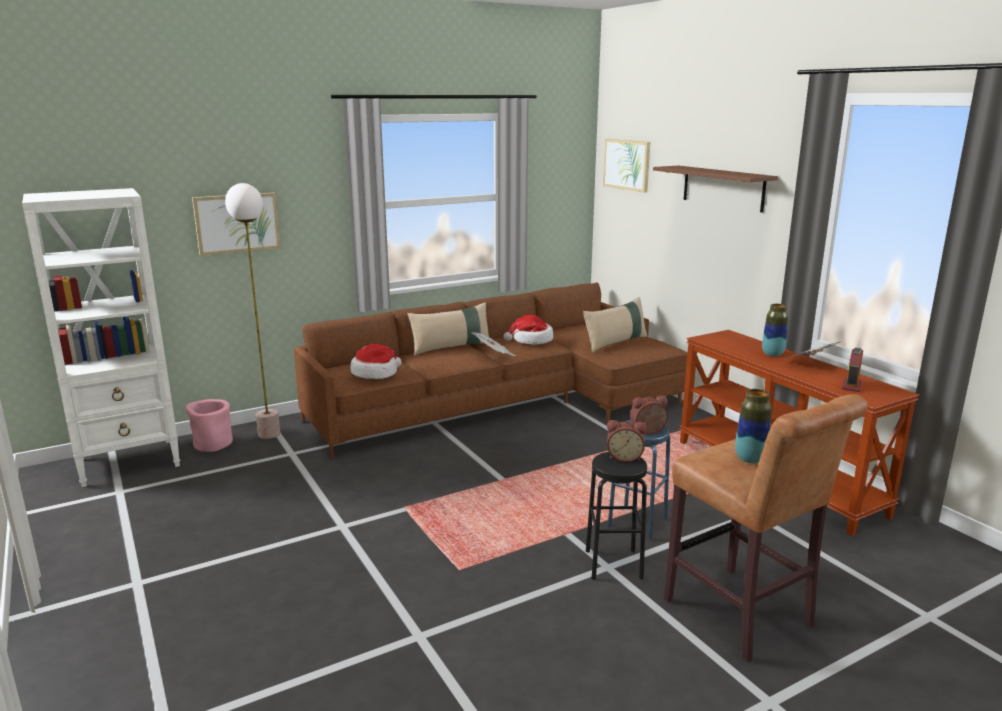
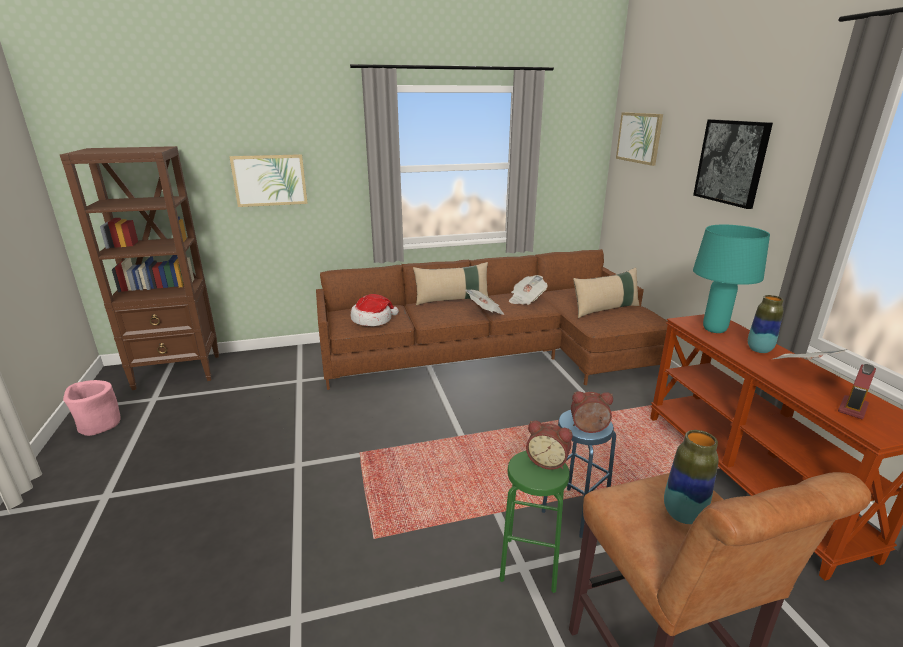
camera: 15 degrees right, 5 degrees up
(130, 462) = (179, 372): white bookcase -> brown bookcase
(212, 444) = (245, 363): pink planter -> pink planter (98, 425)
(269, 434) = (293, 359): floor lamp -> none
(531, 340) = (526, 300): hat -> newspaper
(614, 564) = (530, 564): black stool -> green stool
(723, 188) = (731, 162): brown shelf -> picture
(731, 343) = (714, 330): none -> turquoise table lamp

